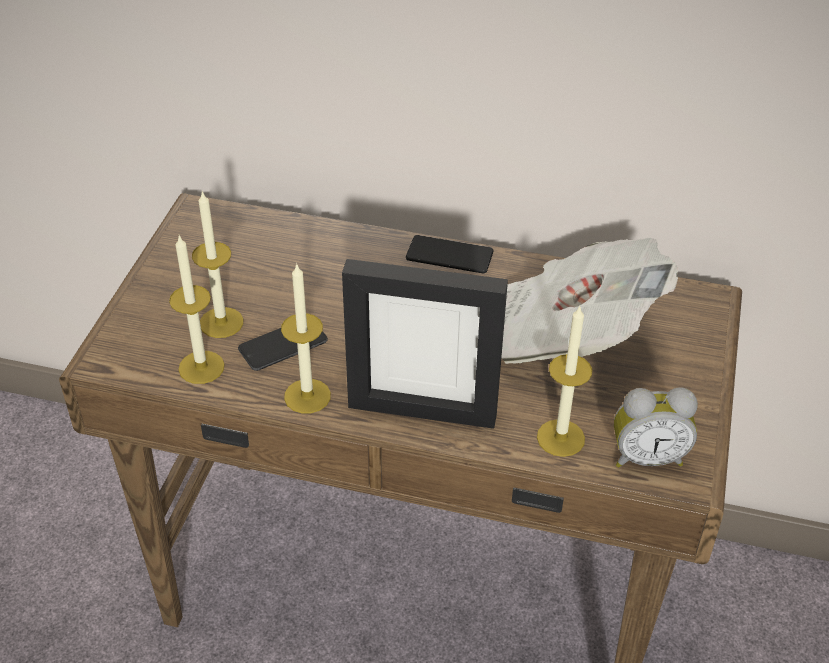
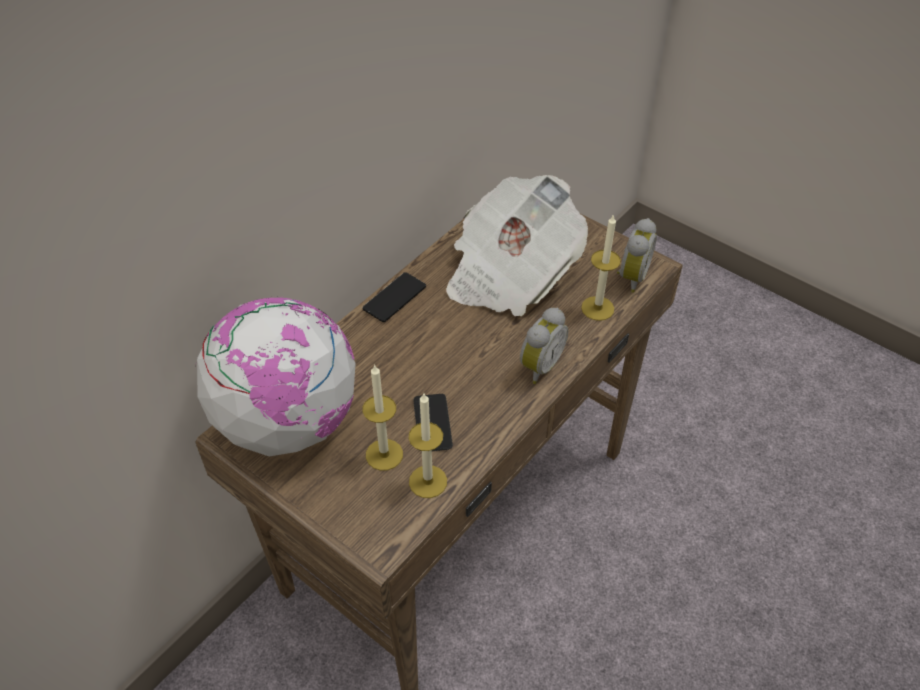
camera: 65 degrees left, 5 degrees up
(229, 241) = (288, 422): none -> globe
(307, 396) = (494, 425): candle -> none
(422, 408) = (538, 365): picture frame -> alarm clock

